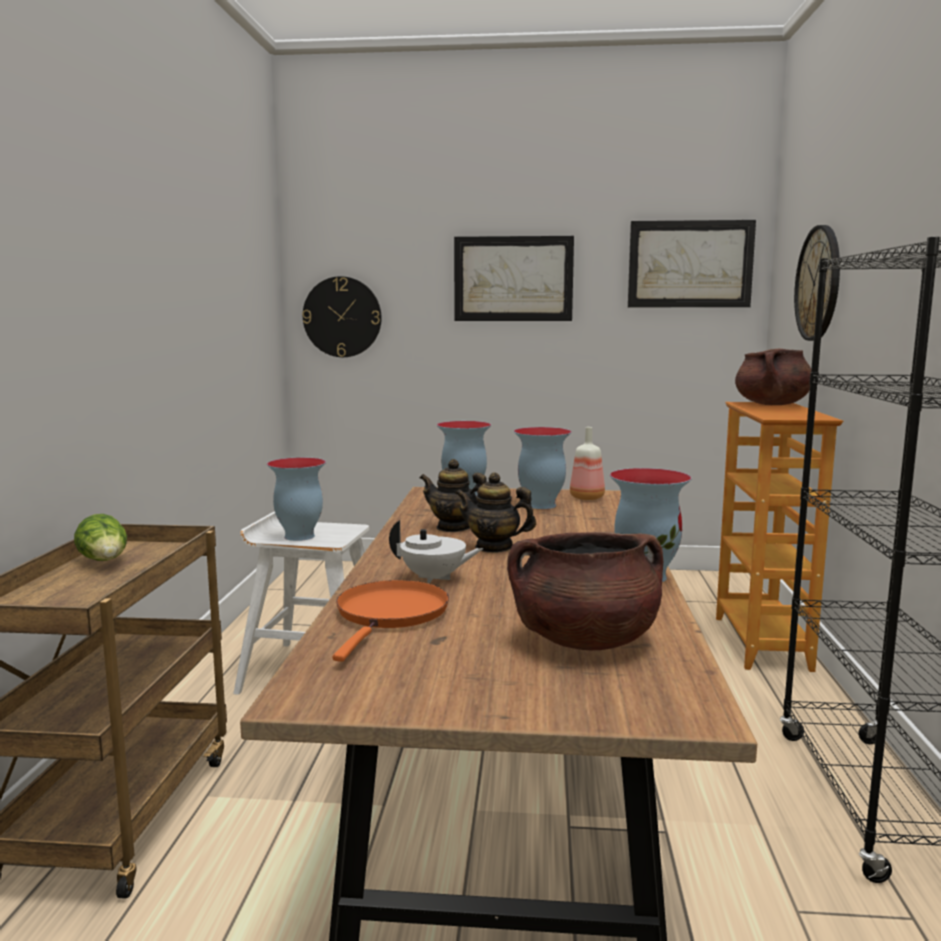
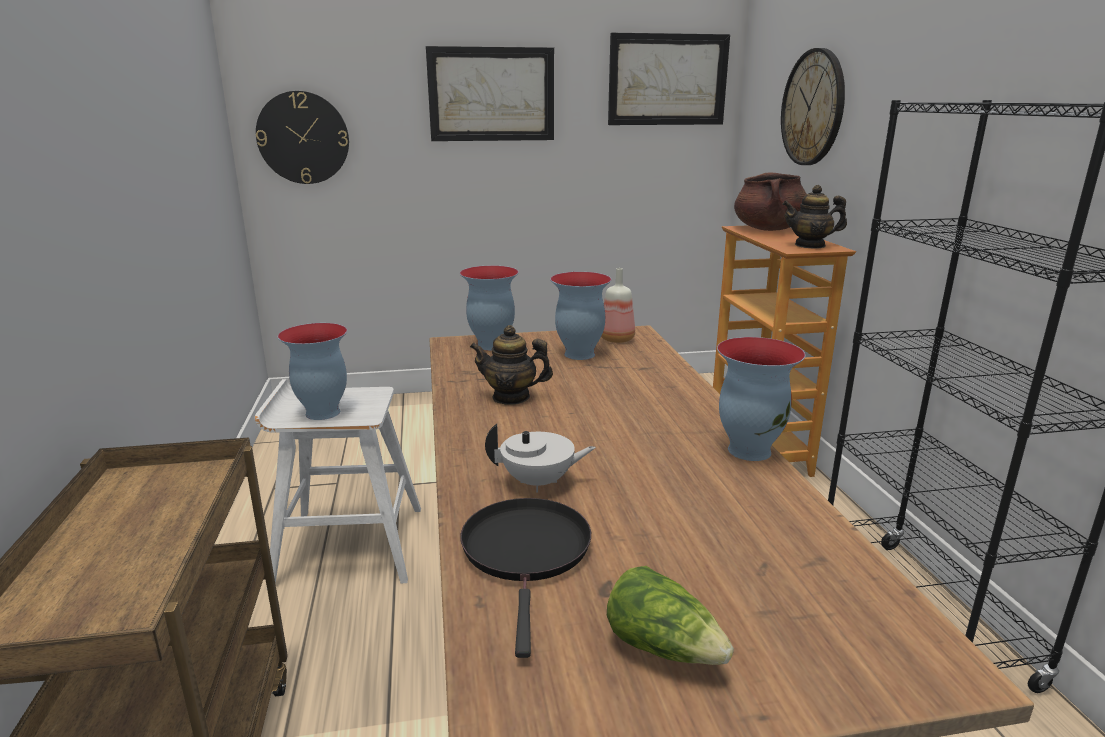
camera: 15 degrees left, 10 degrees up
(105, 561) = (120, 510): lettuce -> lettuce (663, 647)
(390, 615) = (527, 552): orange frying pan -> black frying pan
(494, 547) = (572, 423): teapot -> teapot (810, 245)
(585, 640) = (758, 563): brown cooking pot -> none

